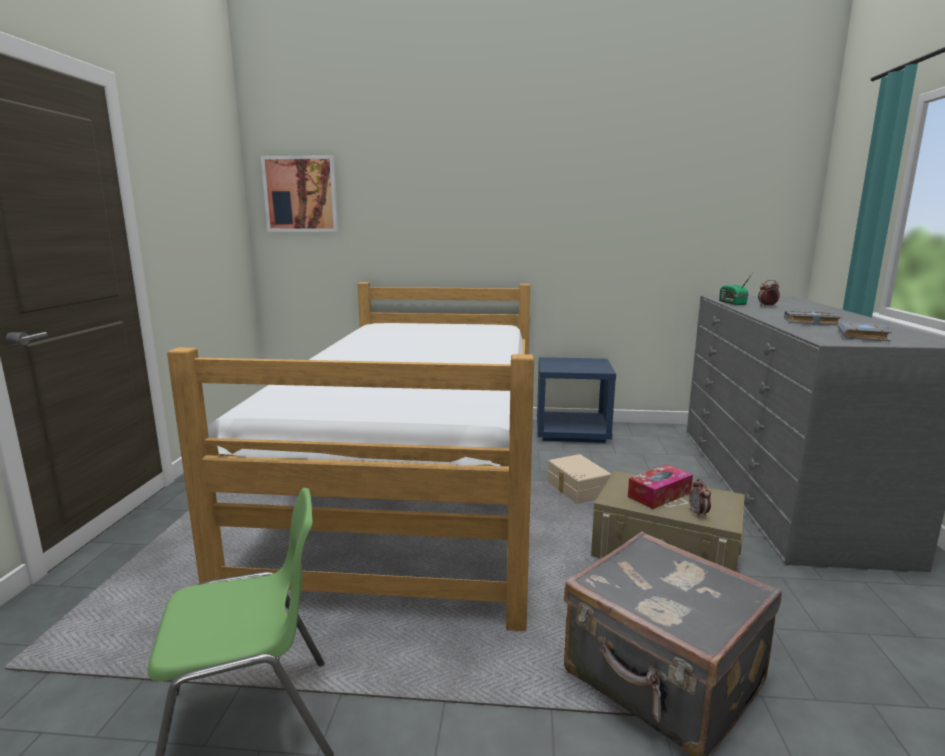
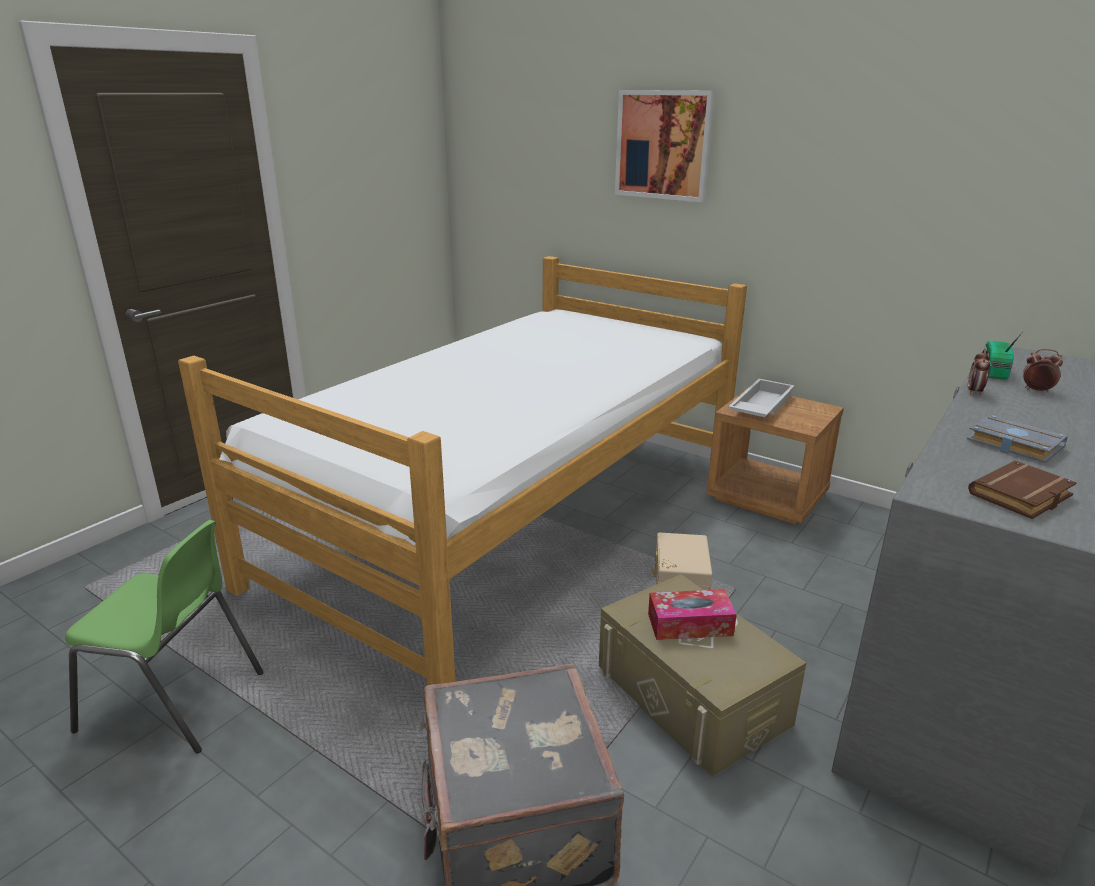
camera: 30 degrees right, 10 degrees up
(301, 194) = (496, 142): picture -> picture (663, 145)
(561, 365) = (759, 406): none -> white tray
(572, 432) = (768, 497): blue nightstand -> brown nightstand
(698, 513) = (703, 665): alarm clock -> alarm clock (974, 392)
(864, 336) = (1021, 497): grey book -> brown book

